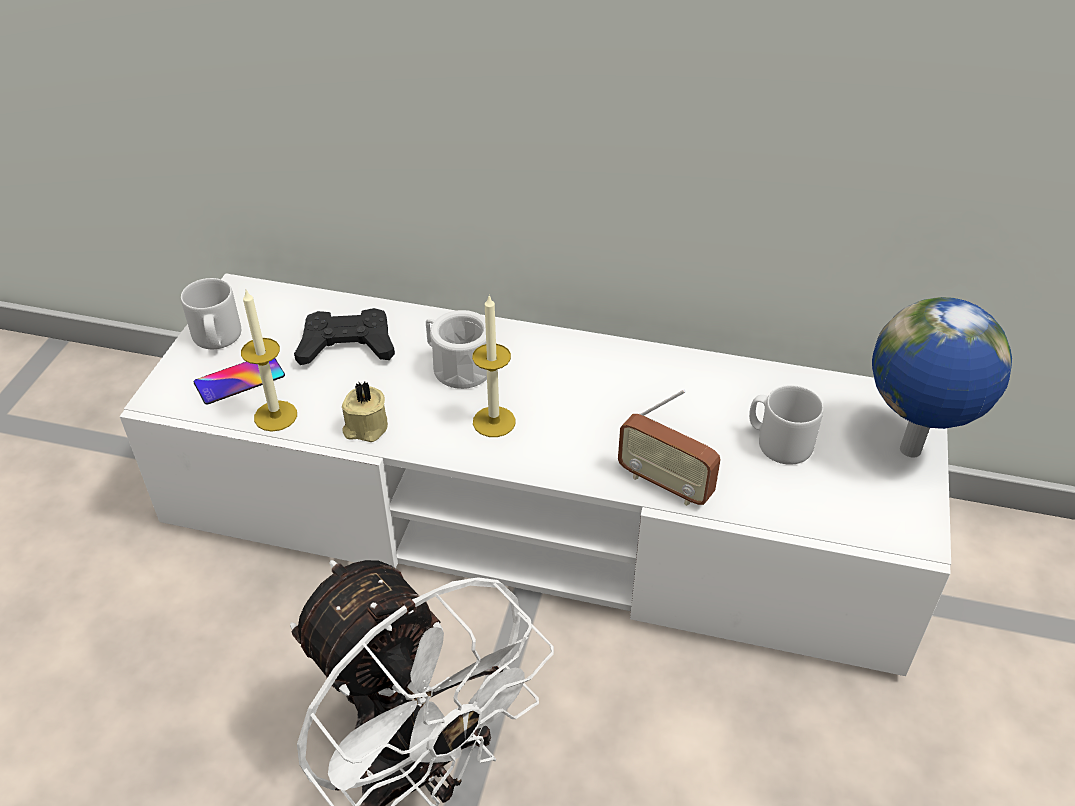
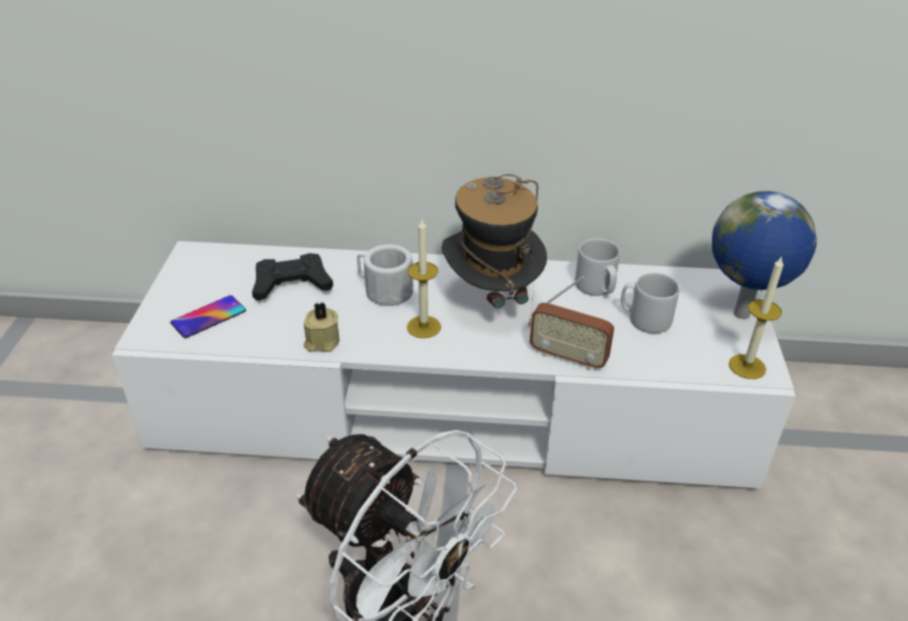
camera: 10 degrees left, 5 degrees down
(217, 339) = (182, 289): grey mug -> grey mug (597, 288)
(275, 416) = (245, 341): candle -> candle (747, 366)
(587, 395) = (491, 301): none -> hat

